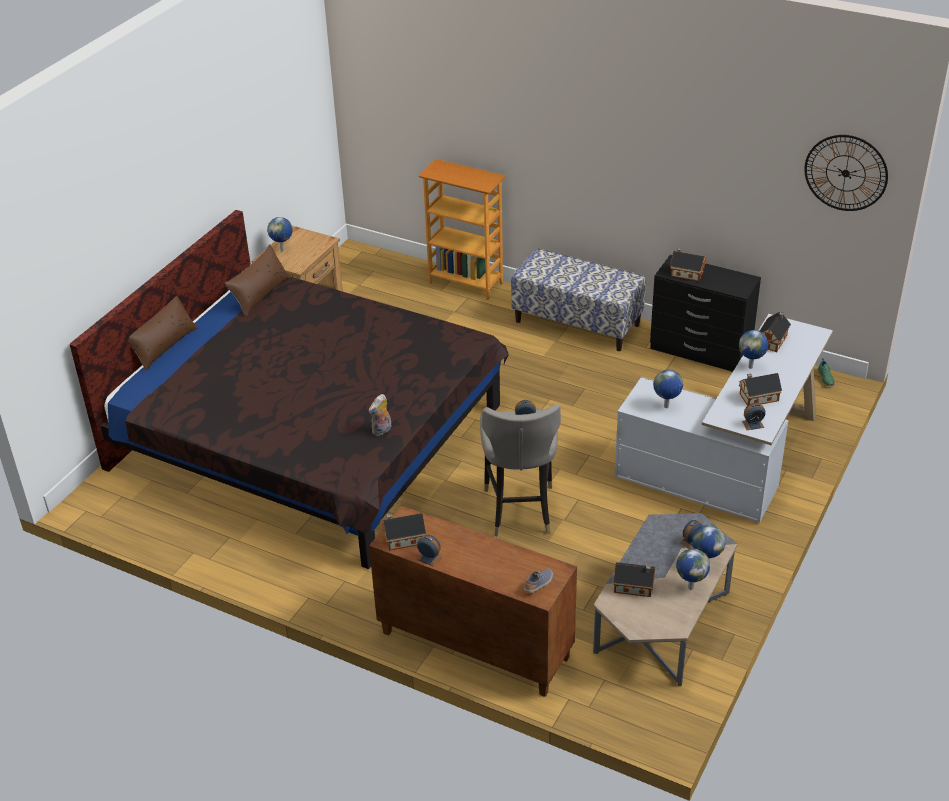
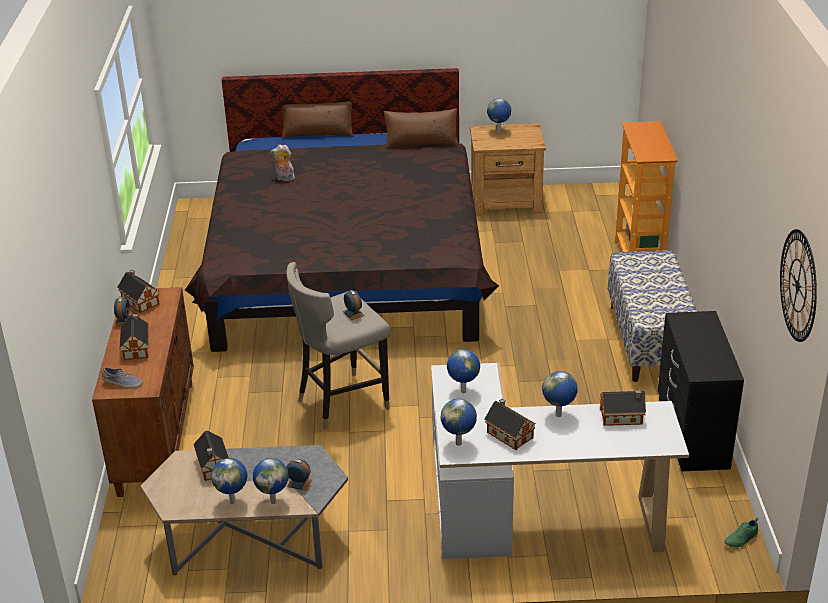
camera: 60 degrees right, 5 degrees down
(382, 431) = (289, 254): plush toy -> plush toy (284, 178)
(686, 273) = (692, 330): toy house -> toy house (137, 347)
(753, 424) = (459, 443): alarm clock -> globe

